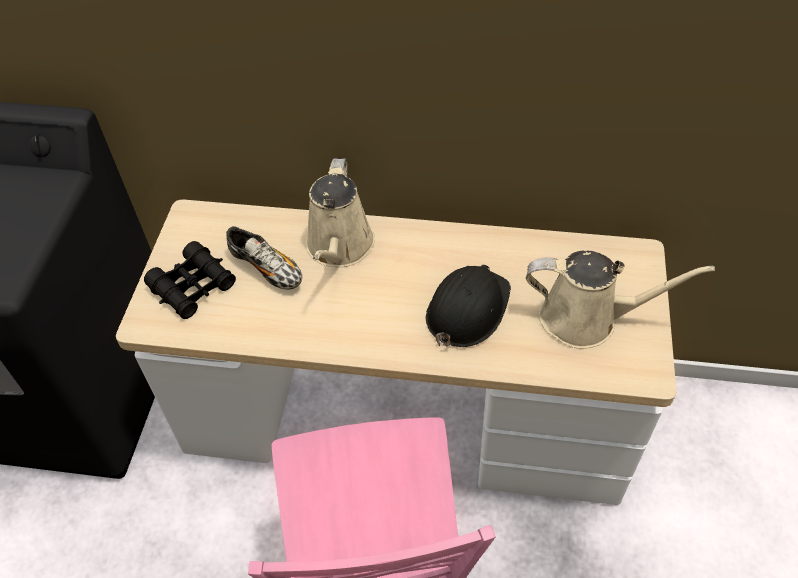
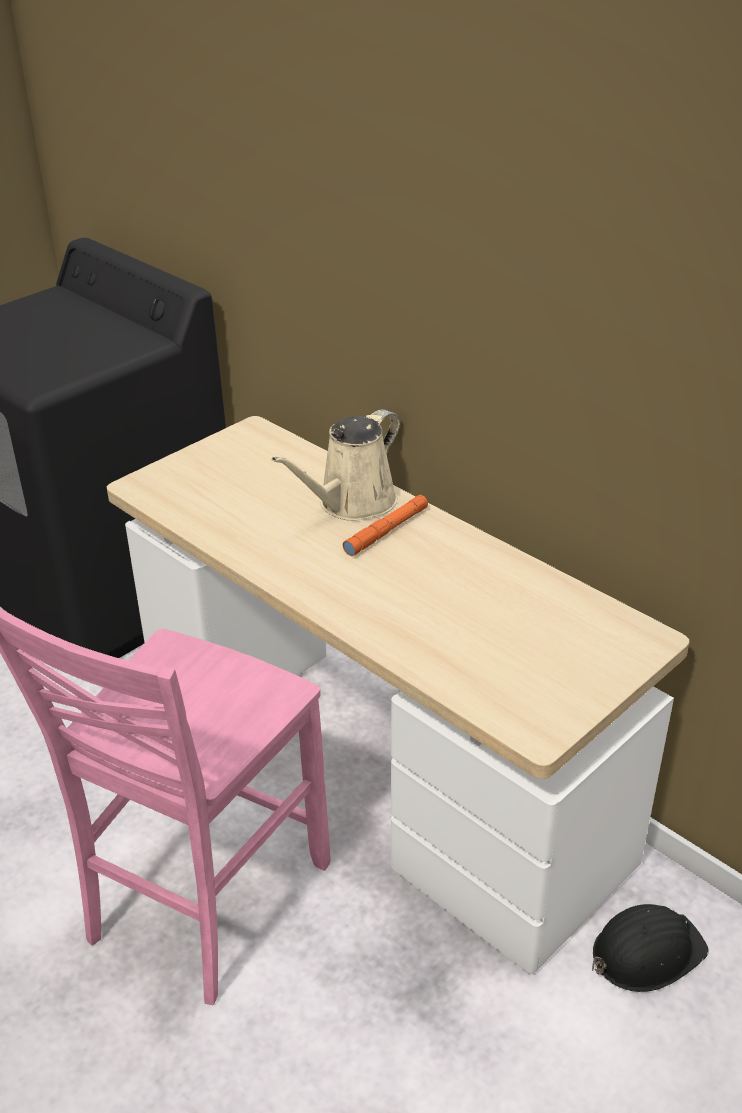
camera: 35 degrees right, 15 degrees down
(193, 287) = (200, 478): black binoculars -> none
(267, 269) = (273, 492): shoe -> none
(389, 259) = (386, 531): none -> orange flashlight
(467, 309) = (415, 599): black hard hat -> black hard hat (646, 952)
(586, 318) = (527, 660): beige watering can -> none

